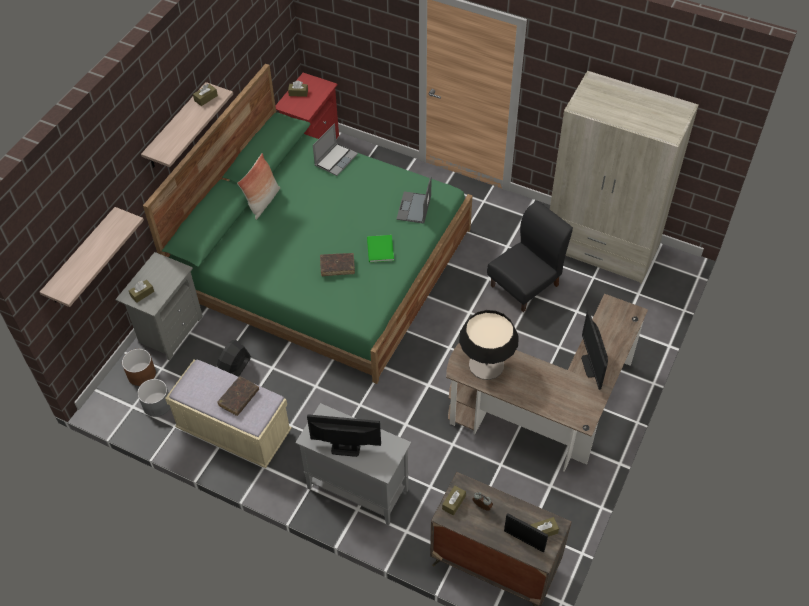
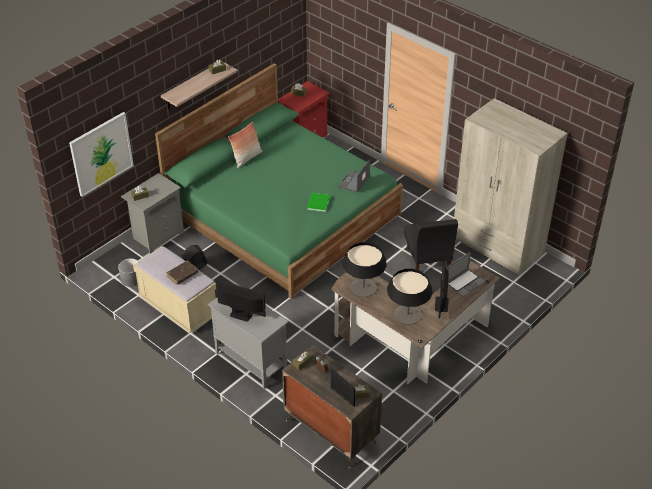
camera: 15 degrees right, 10 degrees down
(81, 257) = (101, 153): shelf -> picture
(141, 374) = (127, 258): brown planter -> none
(336, 159) = (309, 141): laptop -> laptop (465, 283)
(337, 266) = (282, 207): brown book -> none
(525, 285) = (428, 259): black chair -> black chair turned 105 degrees clockwise
(556, 392) = (407, 315): none -> table lamp

